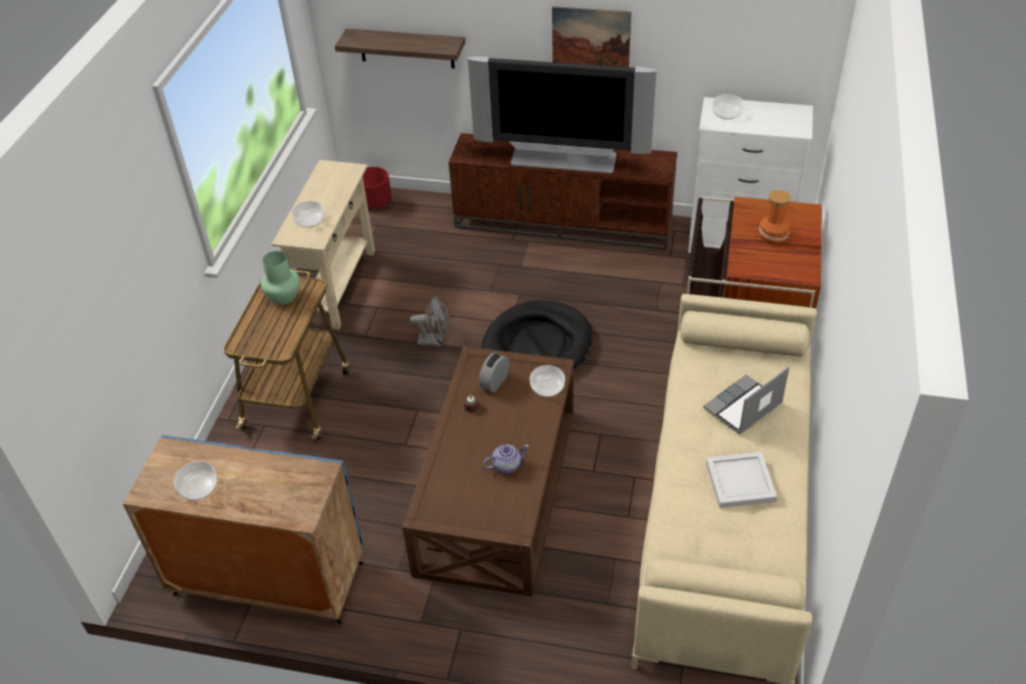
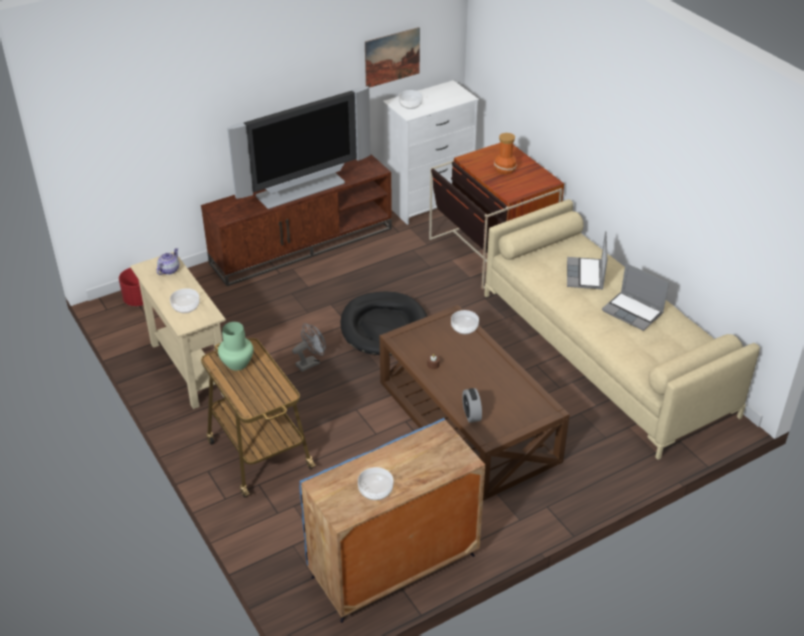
camera: 45 degrees left, 5 degrees down
(406, 48) = (146, 146): shelf -> none
(495, 382) = (428, 343): alarm clock -> alarm clock (471, 414)
(506, 465) = (498, 383): teapot -> teapot (168, 270)
(591, 37) = (296, 83): picture -> picture (392, 57)
(741, 482) = (633, 312): white tray -> laptop

